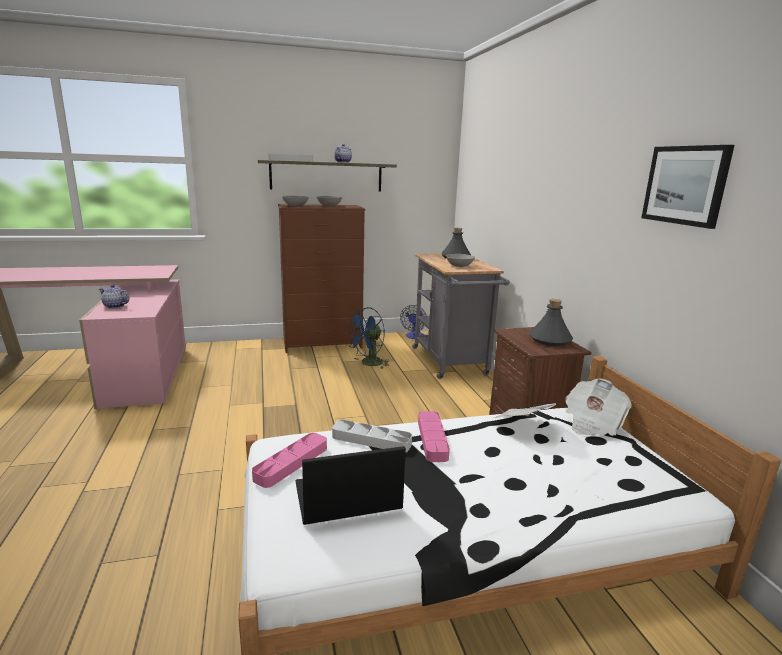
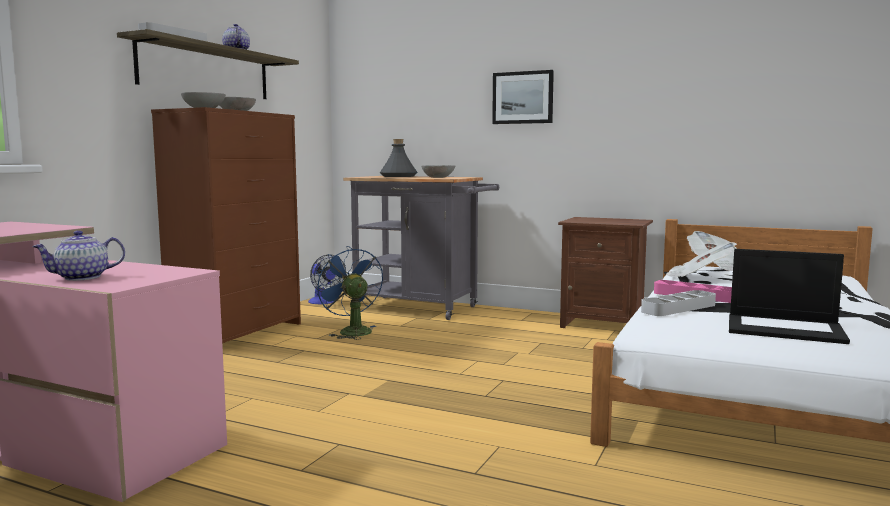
camera: 50 degrees left, 10 degrees down
(291, 463) = (700, 333): pink tray -> none
(346, 497) = (786, 329): laptop -> laptop turned 90 degrees counterclockwise
(368, 364) = (351, 331): blue fan -> blue fan turned 150 degrees clockwise
(550, 340) = (611, 219): grey bottle -> none
(685, 185) = (735, 56): picture -> picture (523, 97)

